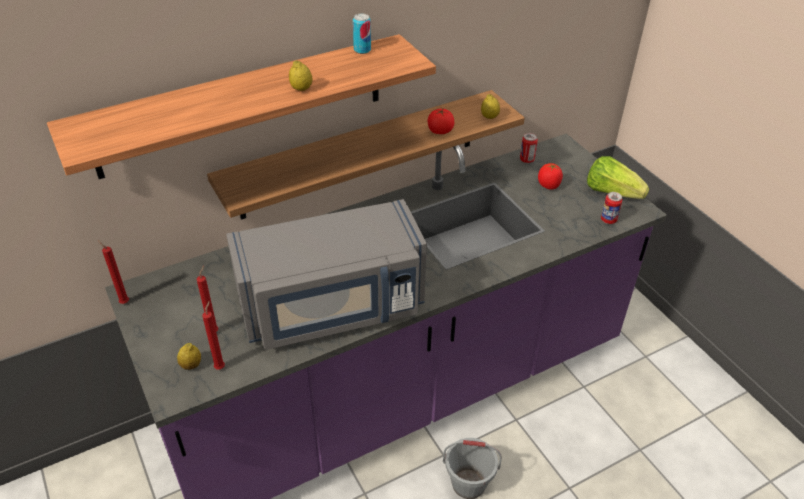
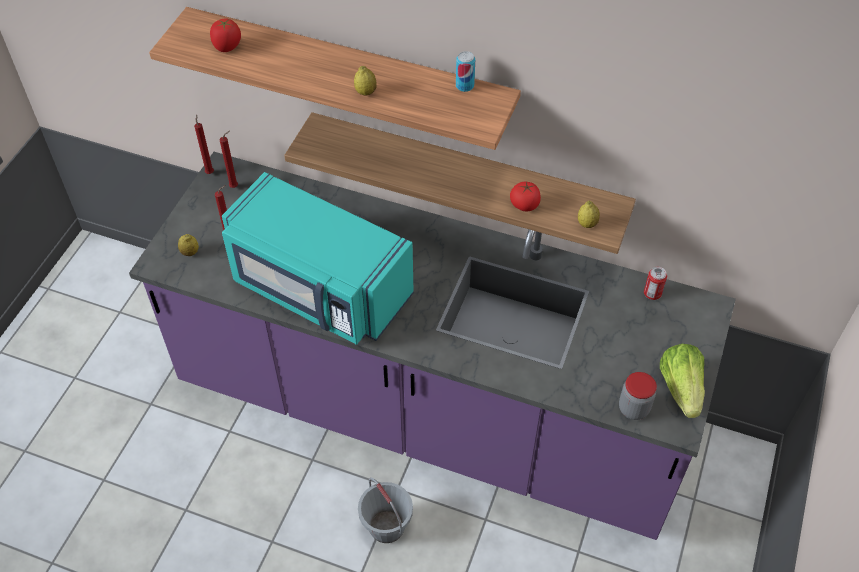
camera: 50 degrees right, 10 degrees up
(220, 366) = (203, 269): red candle -> red candle (235, 186)
(333, 308) = (319, 289): grey microwave -> turquoise microwave
(548, 185) = (632, 333): tomato -> tomato (227, 47)
(608, 220) = (633, 408): can -> jar

